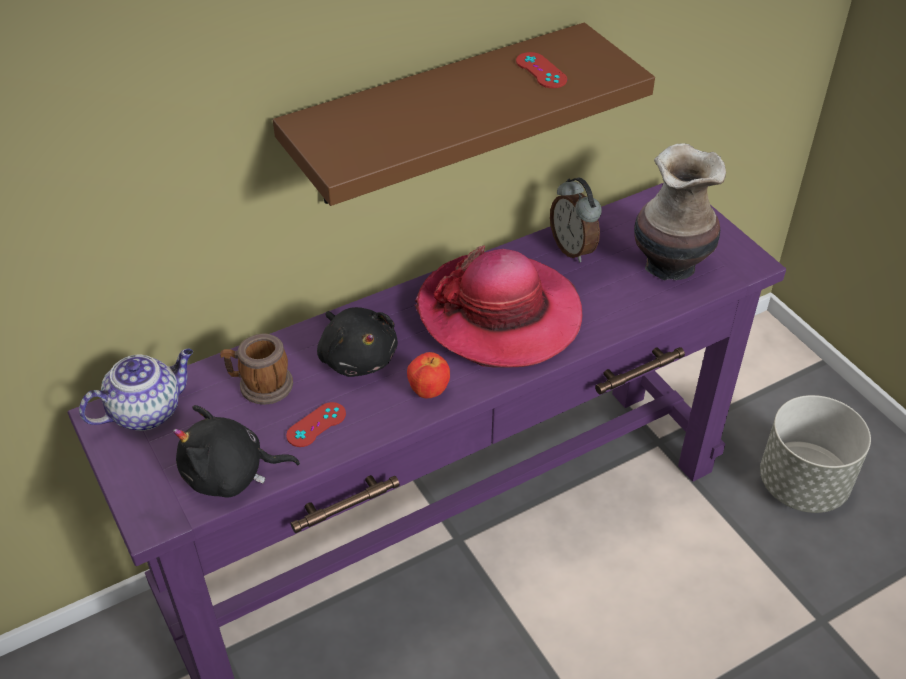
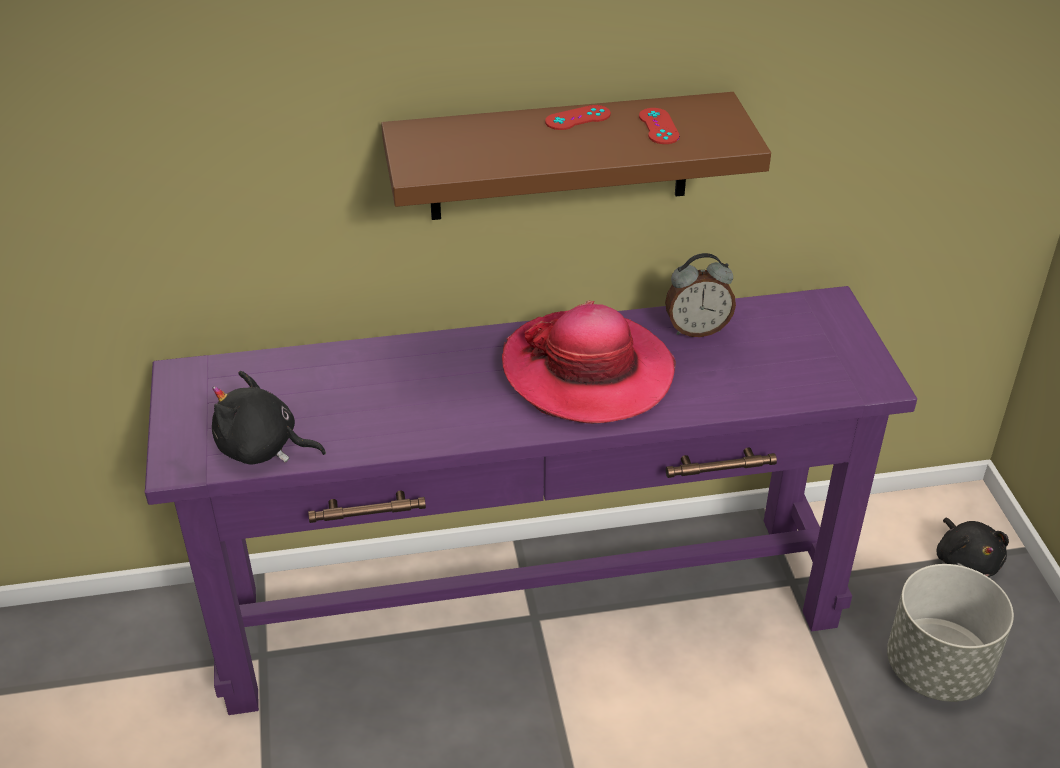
camera: 20 degrees right, 5 degrees down
(147, 411) = (219, 377): teapot -> none
(260, 385) = (328, 380): mug -> none
(316, 425) = (360, 426): red game controller -> red game controller (578, 118)
(357, 357) = (430, 377): black plush toy -> black plush toy (966, 561)
(429, 391) = (480, 423): apple -> none
(573, 249) = (697, 329): alarm clock -> alarm clock turned 90 degrees counterclockwise
(669, 264) = (789, 365): vase -> none

